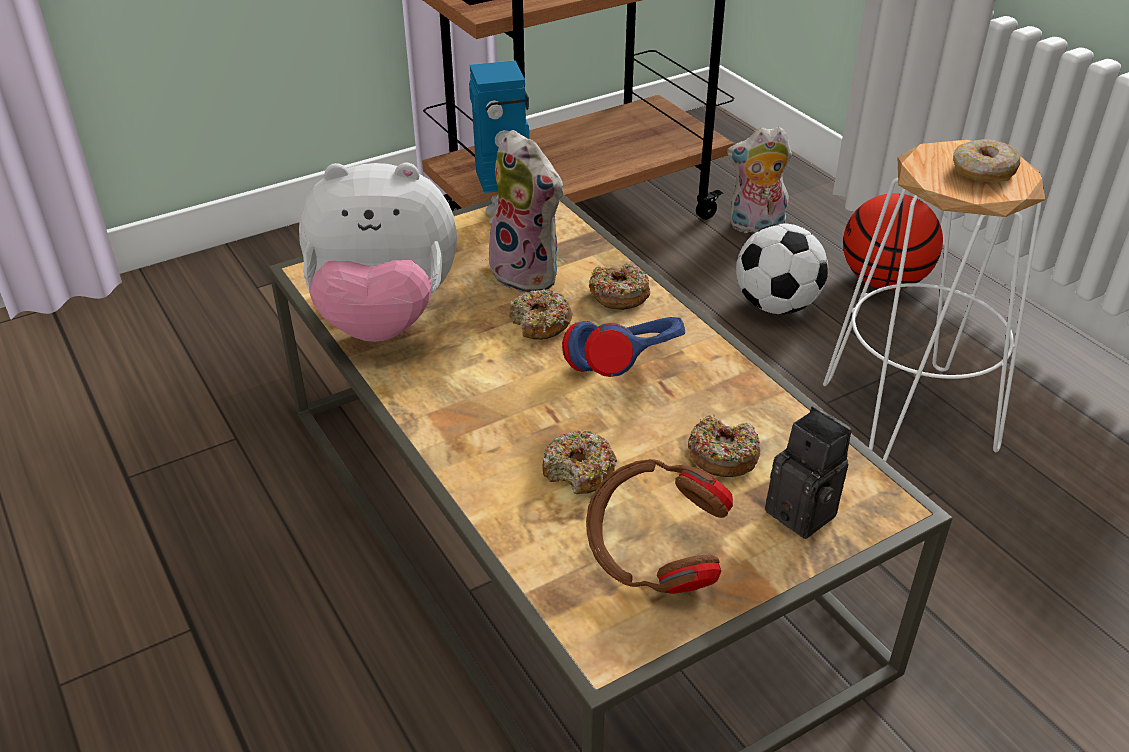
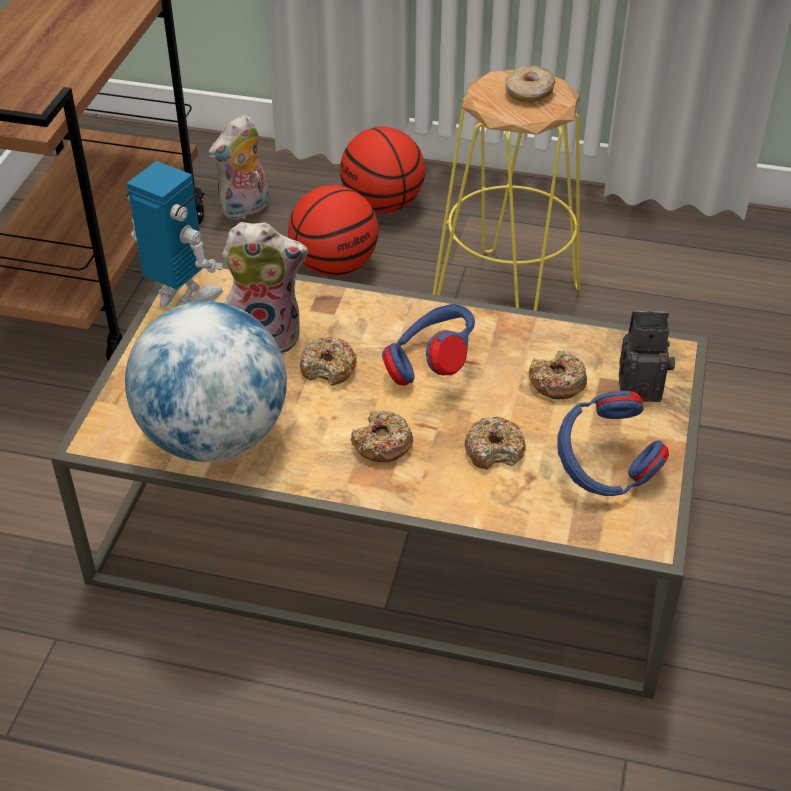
camera: 45 degrees left, 5 degrees up
(384, 319) = (214, 437): plush toy -> globe
(619, 295) = (350, 315): donut -> donut (382, 444)
(654, 559) = (604, 471): brown headphones -> blue headphones
(776, 305) = (334, 266): football -> basketball
(909, 417) = (507, 298): white stool -> yellow stool

